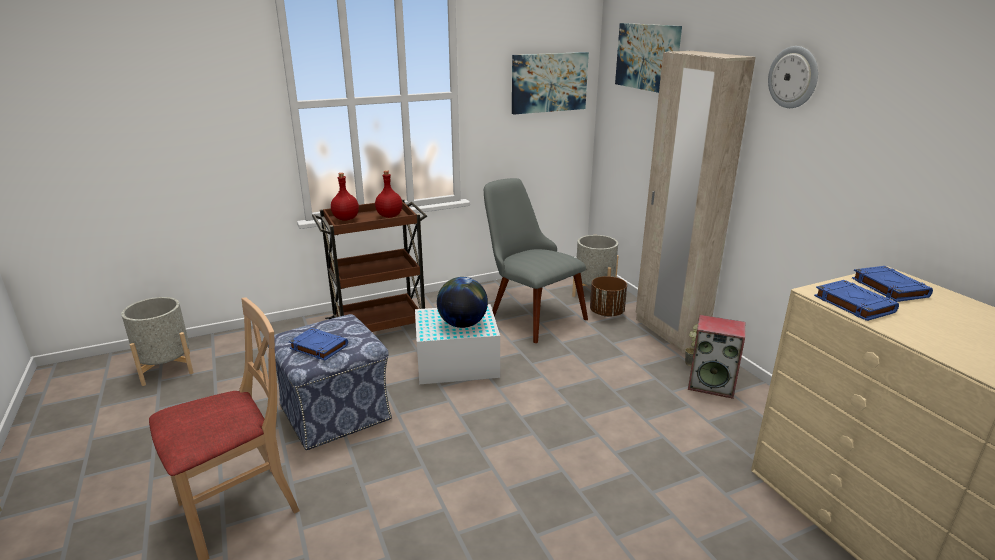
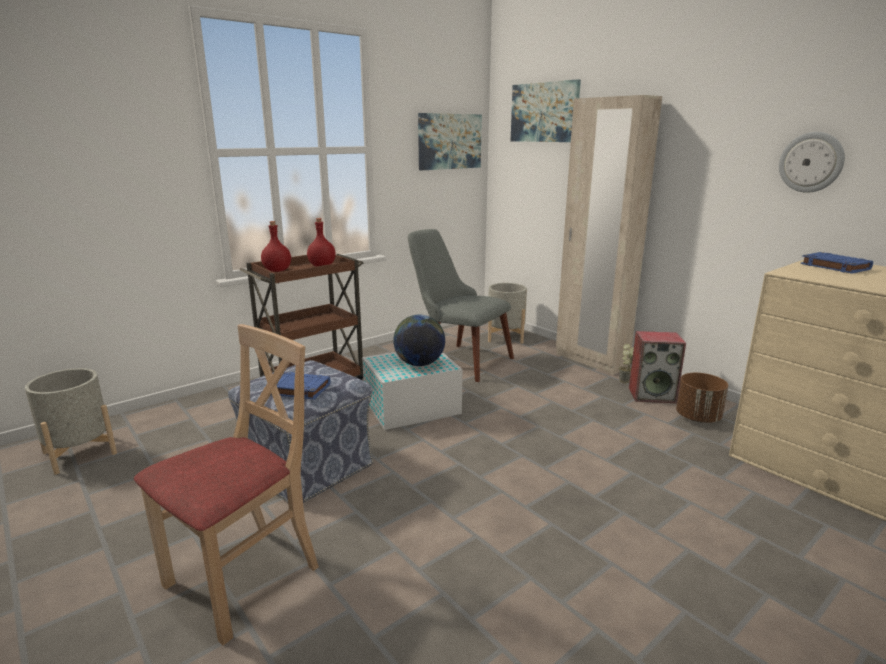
camera: 15 degrees left, 5 degrees down
(607, 313) = (527, 351): brown planter -> brown planter (698, 418)
(793, 77) = (702, 109): wall clock -> wall clock (811, 162)
(853, 304) = (823, 277): blue book -> none

